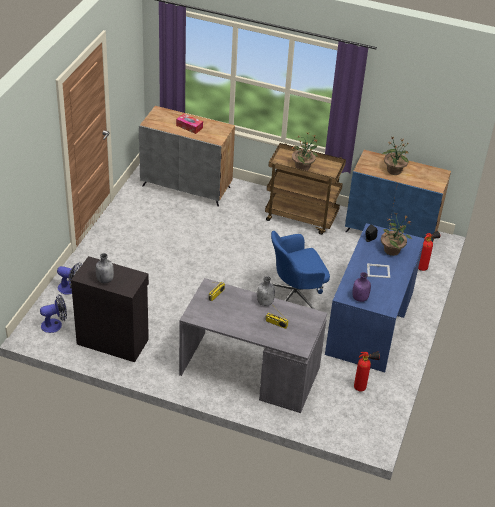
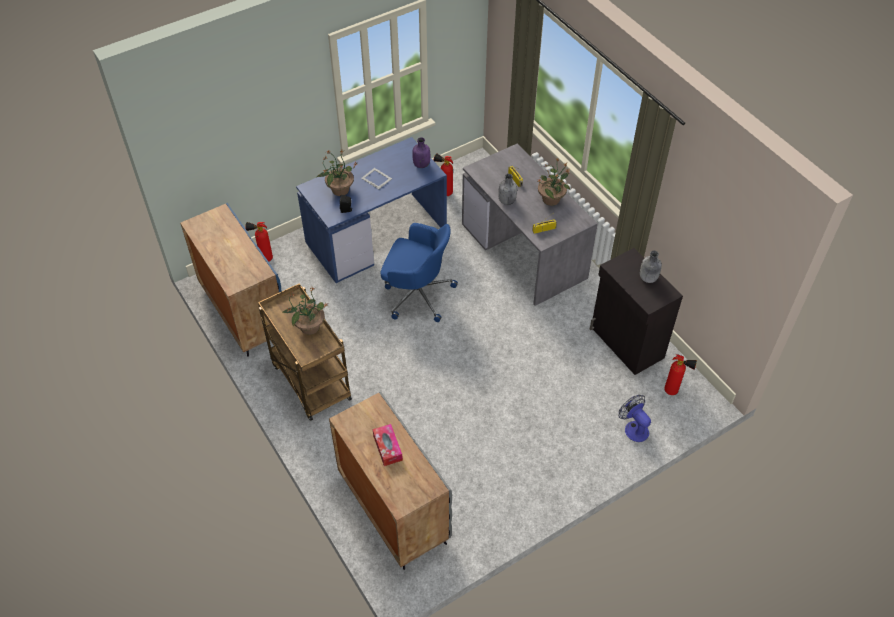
camera: 140 degrees left, 10 degrees up
(55, 325) = (674, 391): fan -> fire extinguisher
(394, 171) = (235, 252): potted plant -> potted plant (551, 199)

